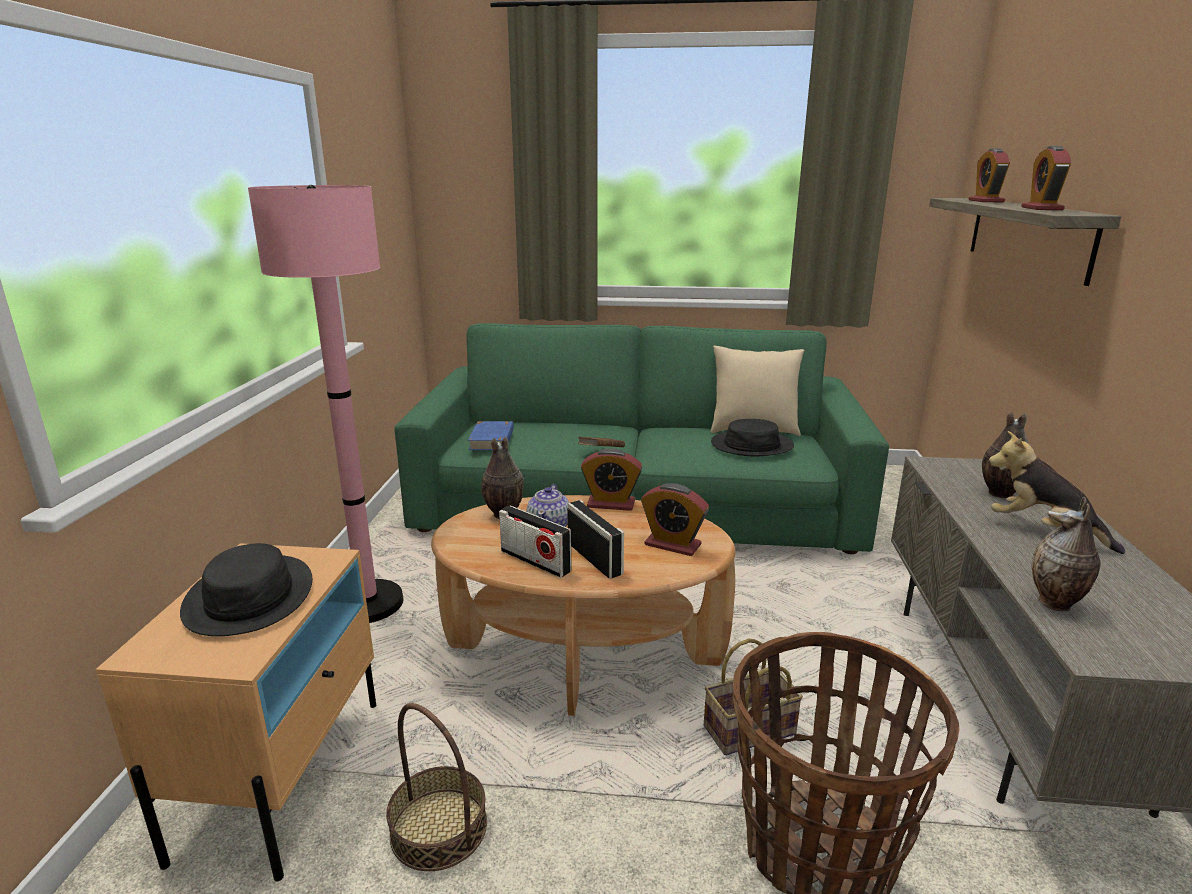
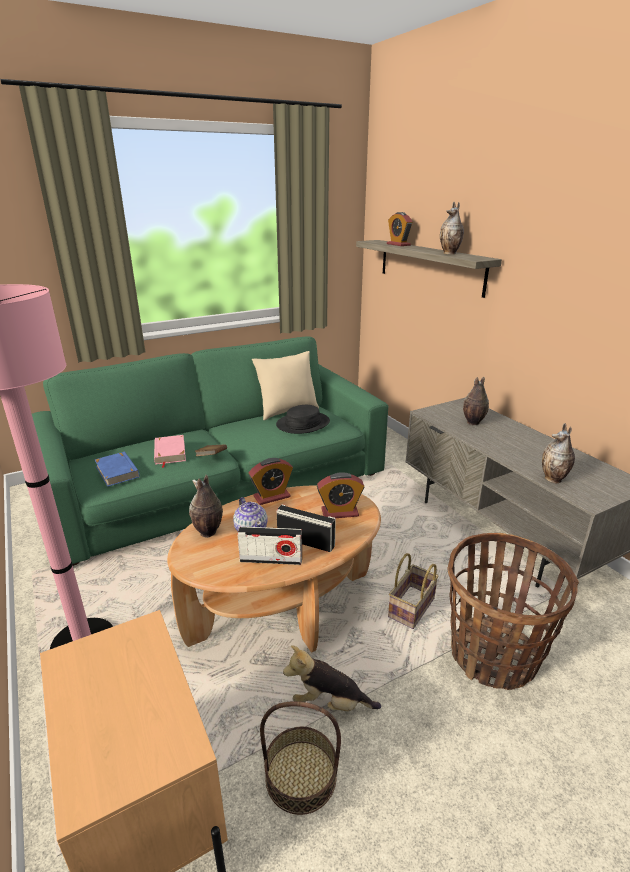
camera: 35 degrees left, 5 degrees up
(250, 596) = (119, 694): black hat -> none
(560, 436) = (169, 453): none -> pink book
(1041, 208) = (450, 253): alarm clock -> vase
(1043, 532) = (510, 440): plush toy -> plush toy (330, 703)

